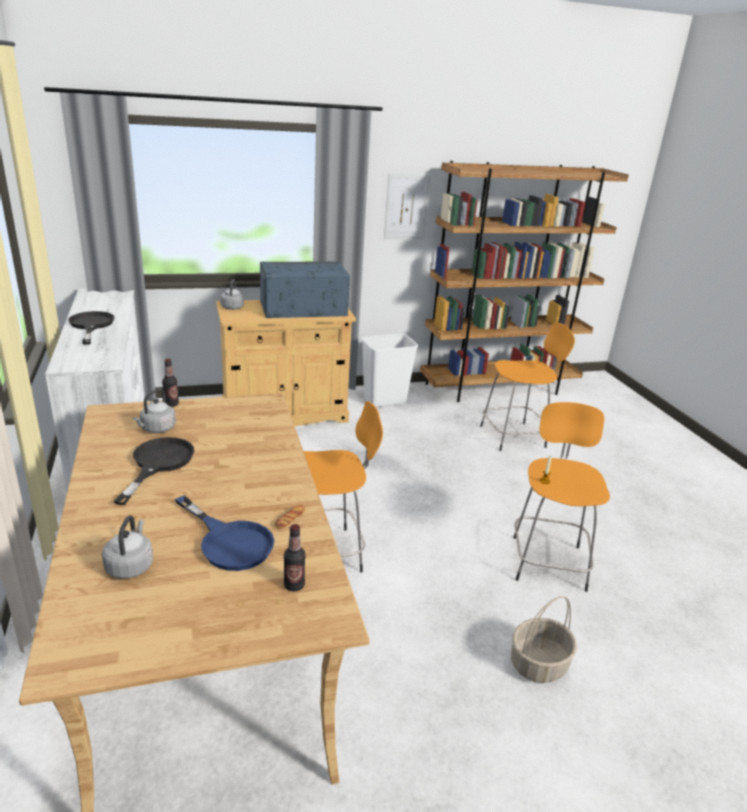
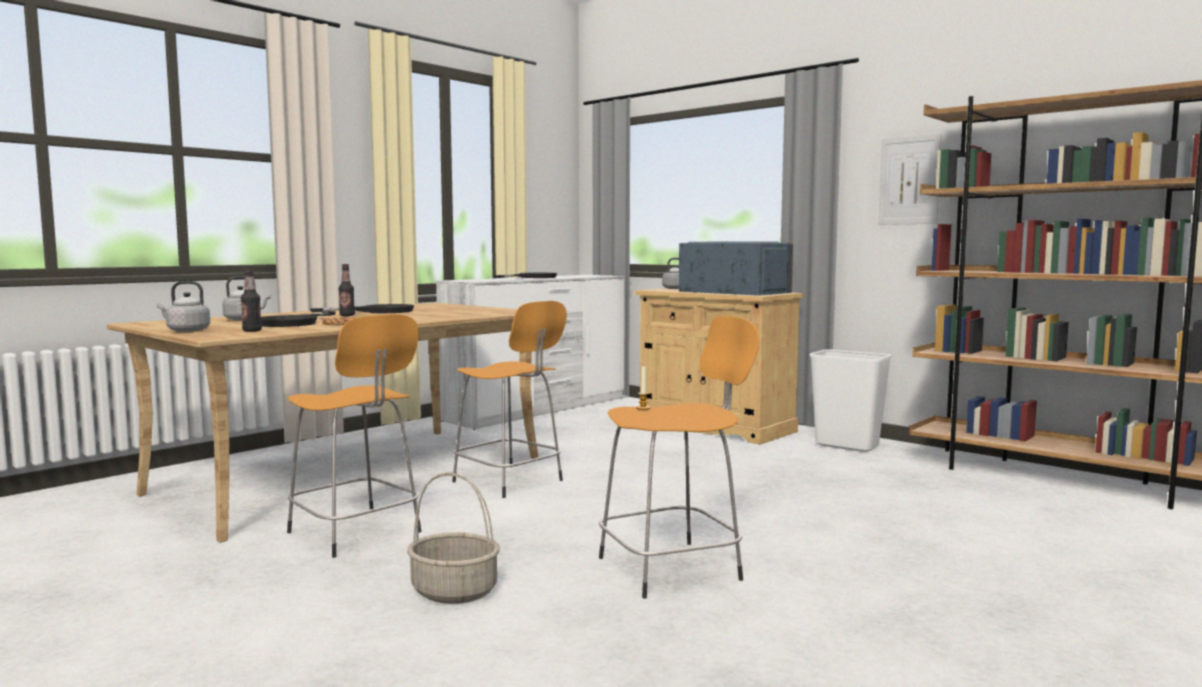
camera: 60 degrees right, 20 degrees down
(157, 429) = (427, 308): grey kettle -> grey kettle (186, 330)
(171, 404) = (472, 306): bottle -> bottle (347, 315)
(229, 541) = (293, 323): blue frying pan -> black frying pan
(515, 436) = (948, 507): orange stool -> orange stool (356, 533)

